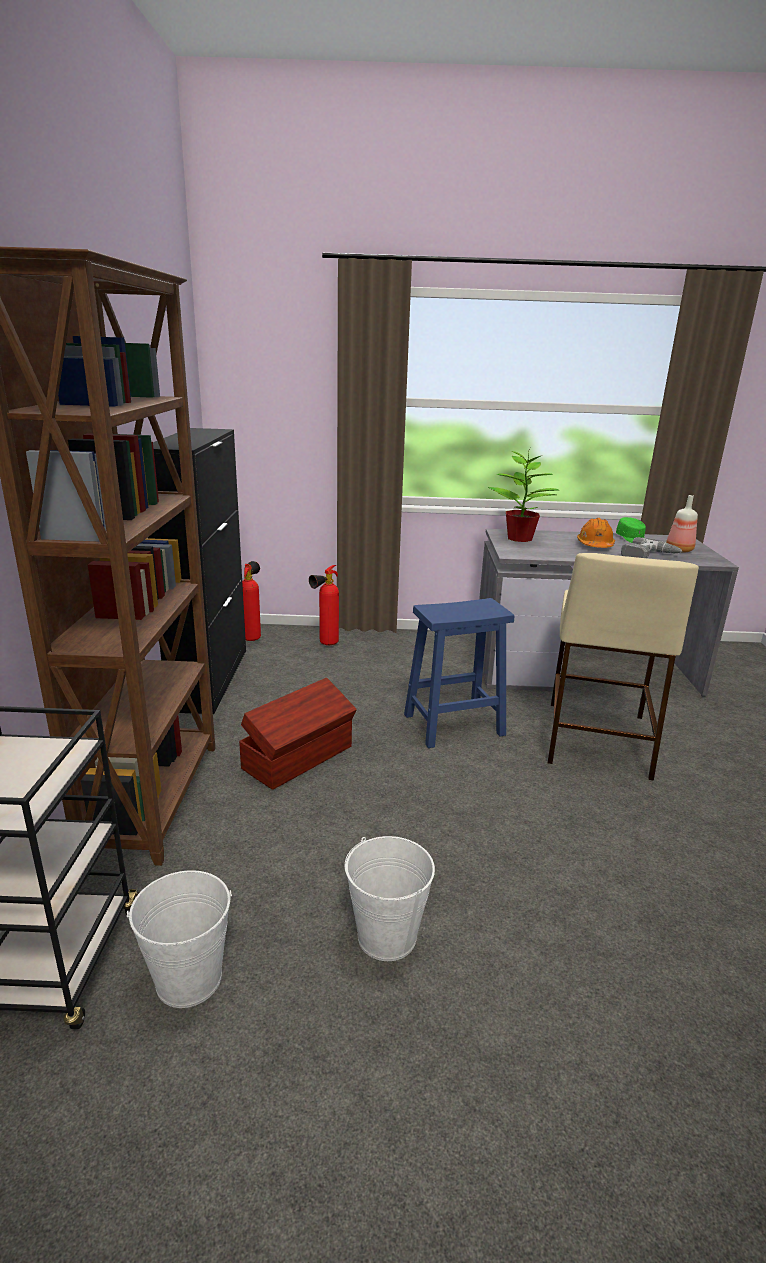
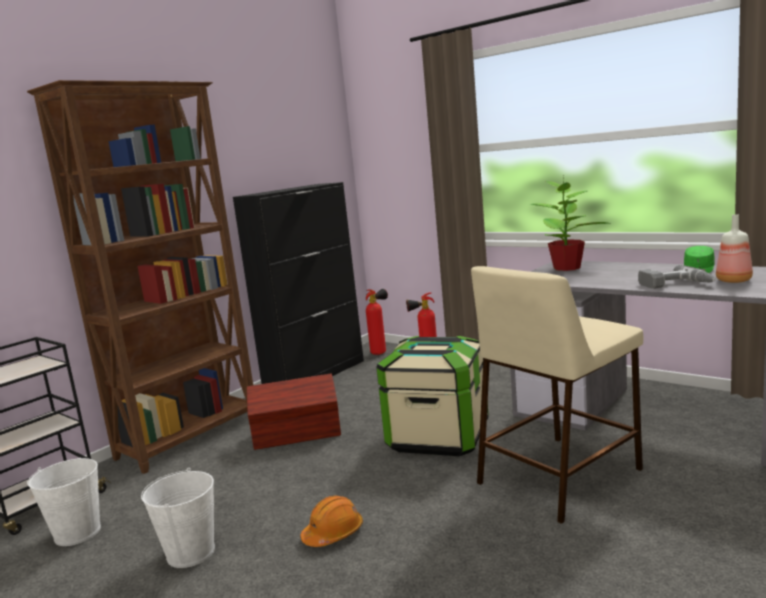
camera: 40 degrees right, 10 degrees down
(452, 725) = (438, 437): blue stool -> storage box
(595, 545) = (635, 274): orange hard hat -> orange hard hat (333, 533)

